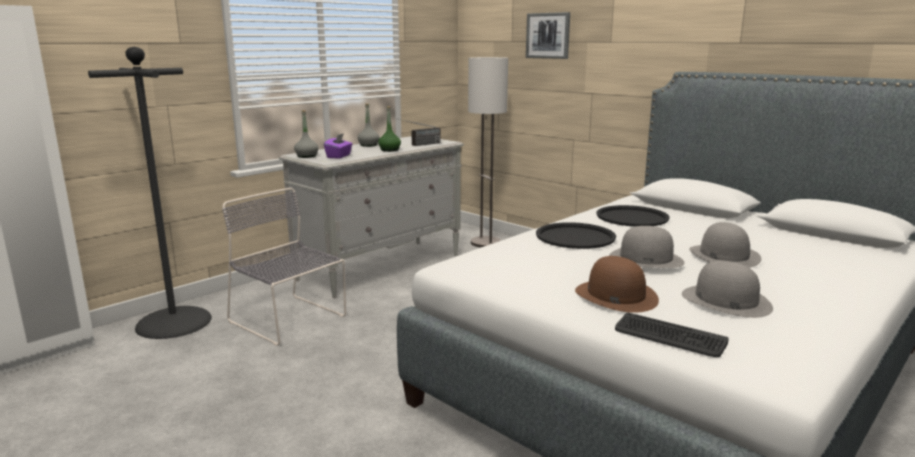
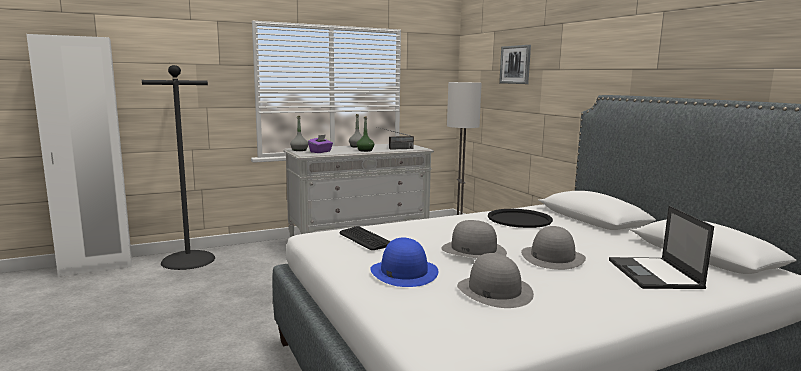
camera: 20 degrees right, 5 degrees down
(289, 320) = (260, 270): grey chair -> none
(575, 237) = (443, 227): black tray -> none
(615, 295) = (404, 272): brown hat -> blue hat
(669, 336) = (396, 307): keyboard -> keyboard (364, 239)
(825, 259) = (655, 274): none -> laptop

